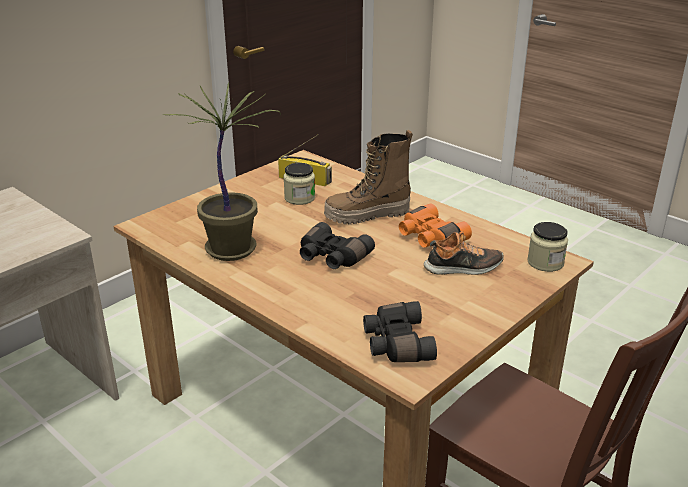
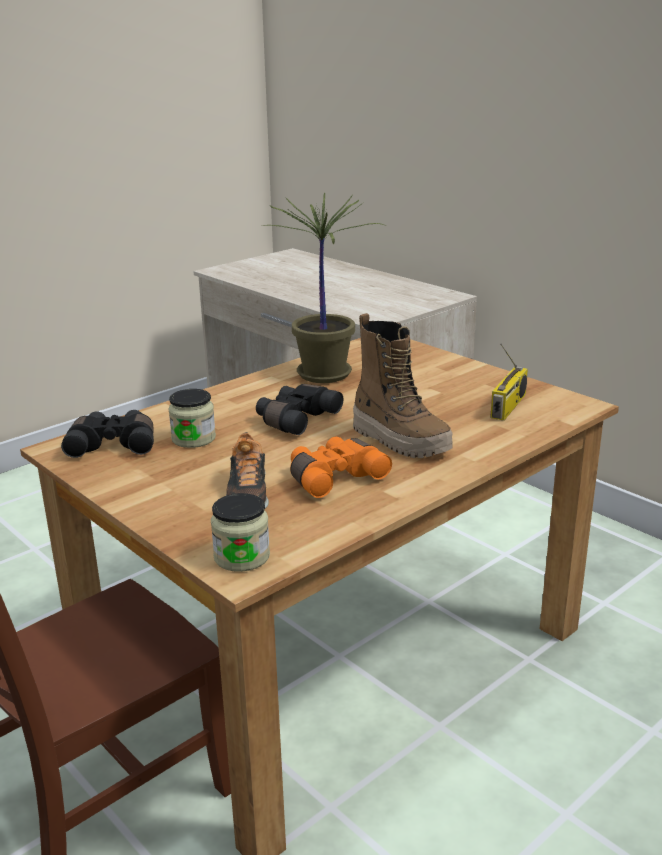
camera: 95 degrees right, 5 degrees down
(299, 198) = (451, 403): jar -> jar (193, 438)
(367, 216) = (400, 441): boot -> boot turned 150 degrees clockwise

